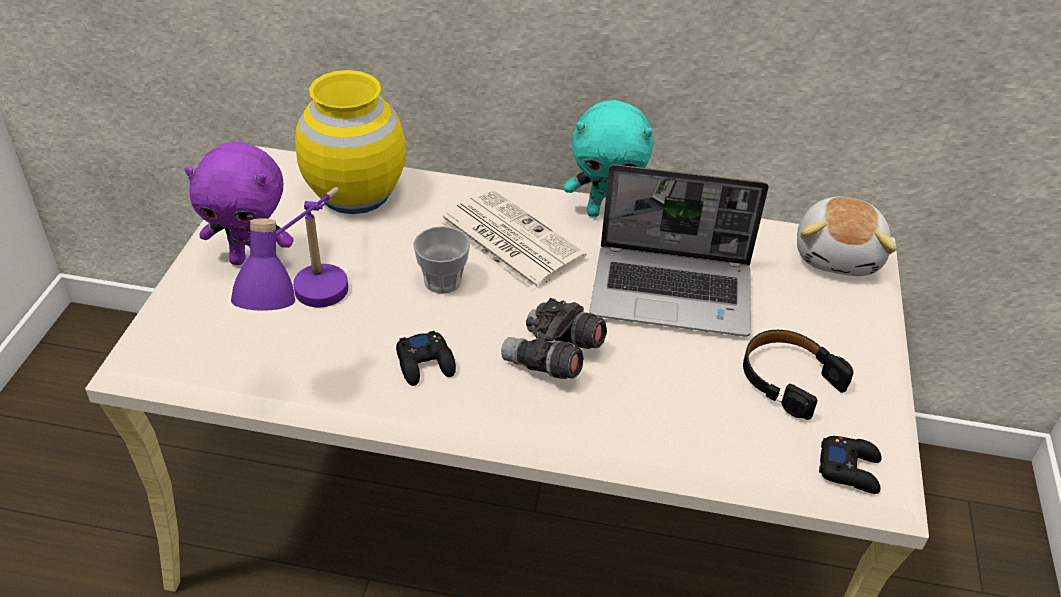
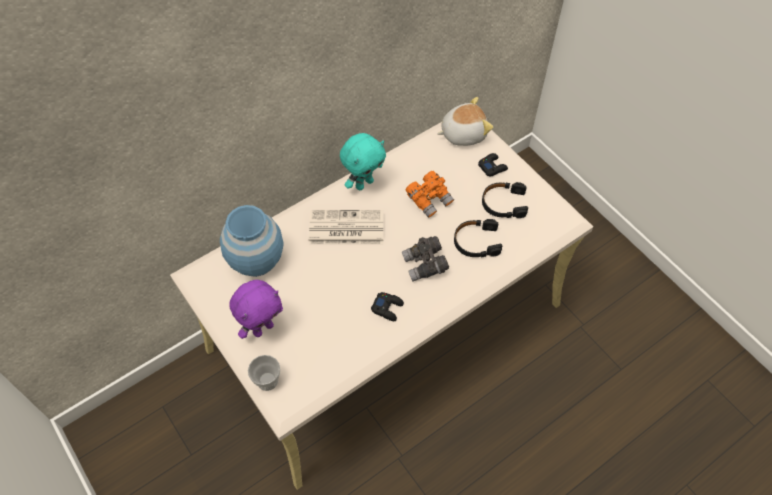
camera: 45 degrees left, 15 degrees up
(311, 317) = (321, 329): purple table lamp -> none
(356, 193) = (256, 260): yellow vase -> blue vase
(442, 281) = (346, 269): cup -> cup (267, 380)
(672, 391) = (476, 242): none -> black headphones
(673, 292) = (429, 199): laptop -> orange binoculars
(839, 255) = (463, 133): plush toy -> plush toy turned 75 degrees counterclockwise
(850, 469) = (554, 222): black game controller -> black game controller (492, 167)

